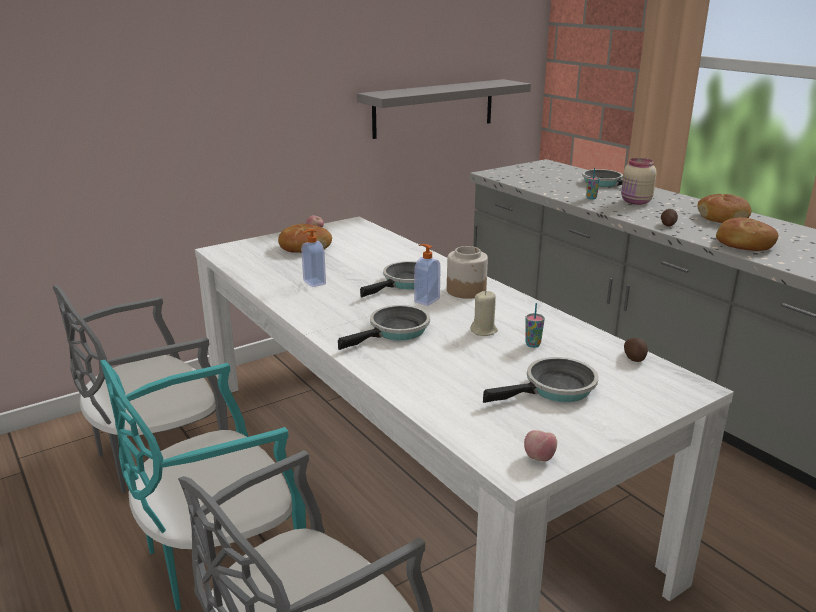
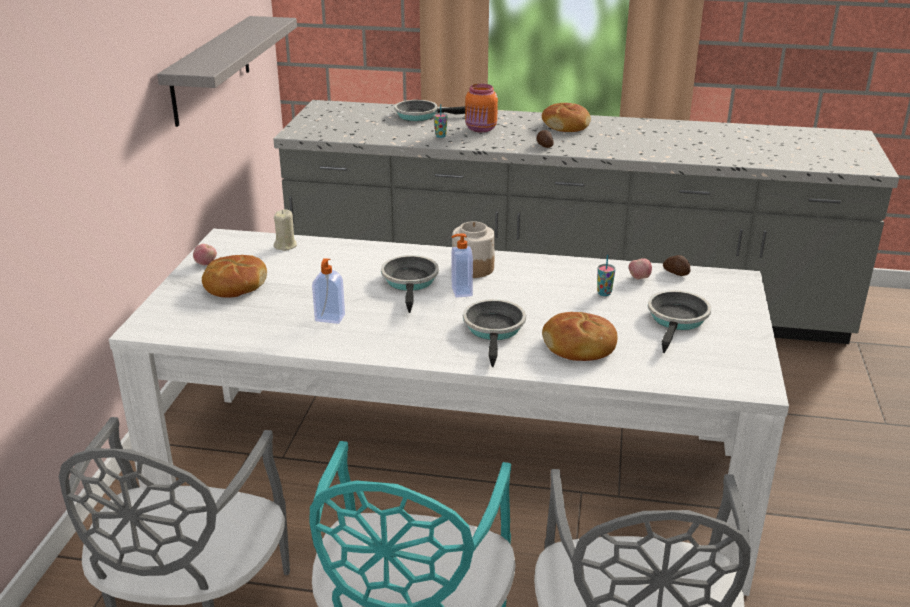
camera: 45 degrees left, 5 degrees up
(484, 331) = (553, 298): beige candle -> beige candle (285, 246)
(539, 458) = (752, 372): apple -> apple (639, 278)
(635, 202) = (481, 129): beige jar -> orange jar
(744, 244) = (621, 147): bread -> bread (579, 347)

